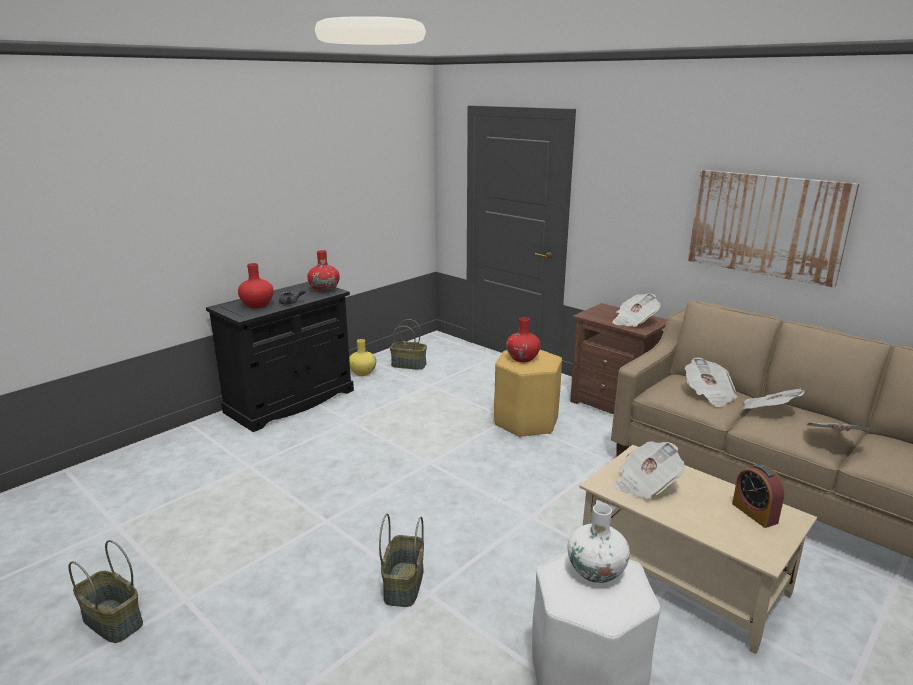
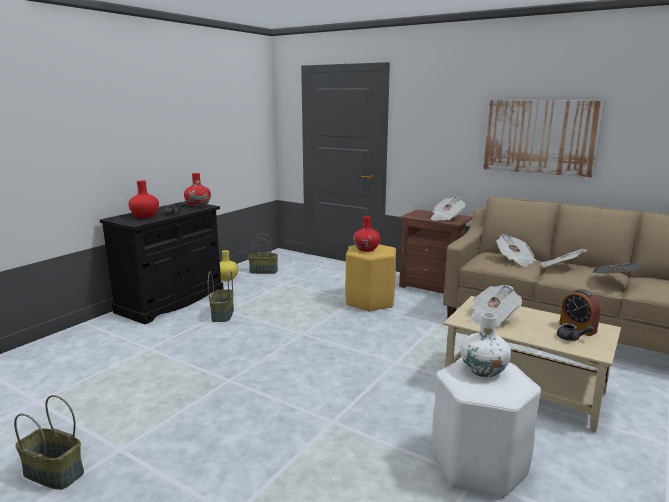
camera: 10 degrees left, 5 degrees down
(403, 584) = (309, 417): basket -> basket (222, 314)
(739, 529) = (571, 338): none -> grey teapot

